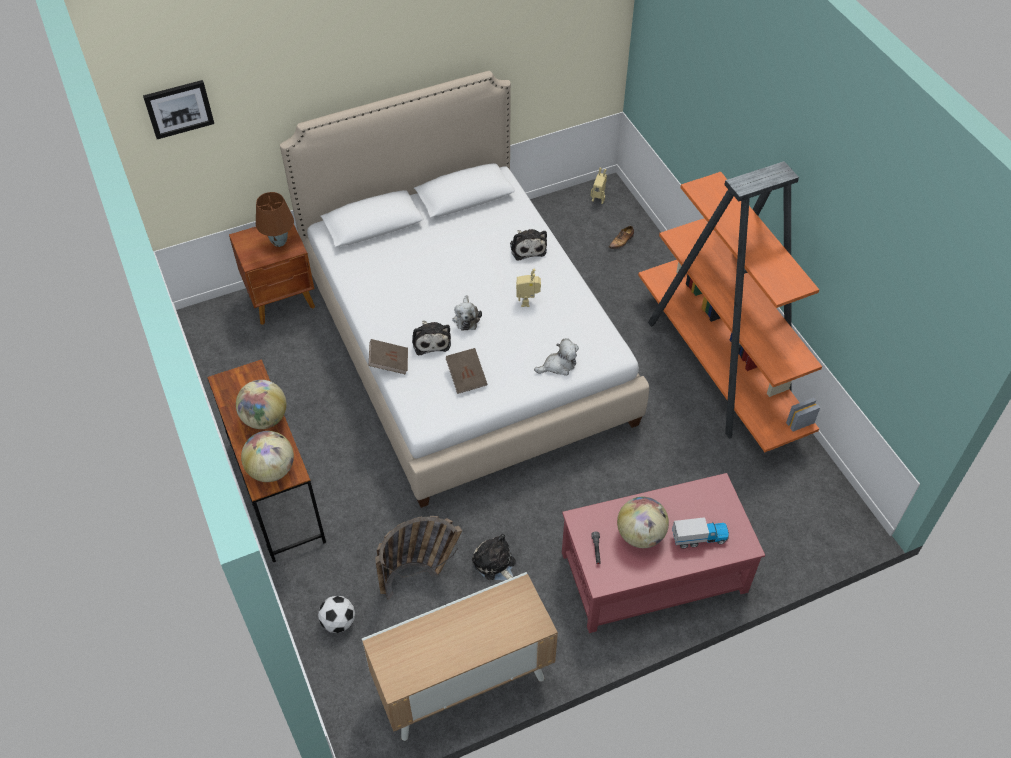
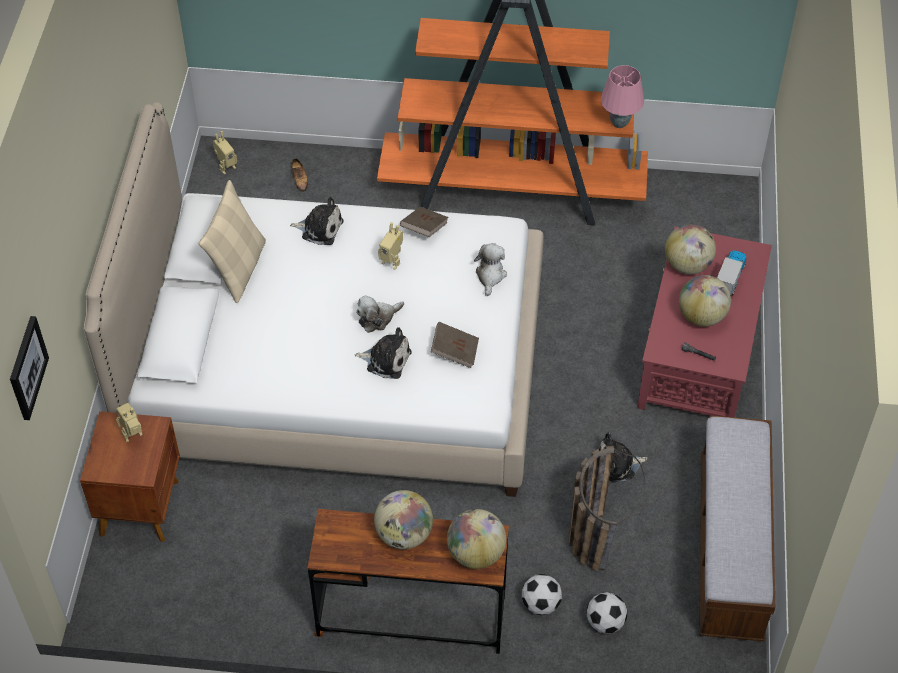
camera: 60 degrees left, 0 degrees up
(279, 242) = (134, 437): brown table lamp -> toy robot
(331, 569) = (541, 604): none -> football
(389, 363) = (390, 406): brown book -> brown book (424, 229)
(457, 223) = (239, 268): none -> beige pillow
(463, 684) = (730, 548): cabinet -> bench
(466, 318) = (378, 318): plush toy -> plush toy turned 120 degrees clockwise
(690, 500) = (687, 265): none -> globe
(778, 370) = (620, 123): none -> pink table lamp

